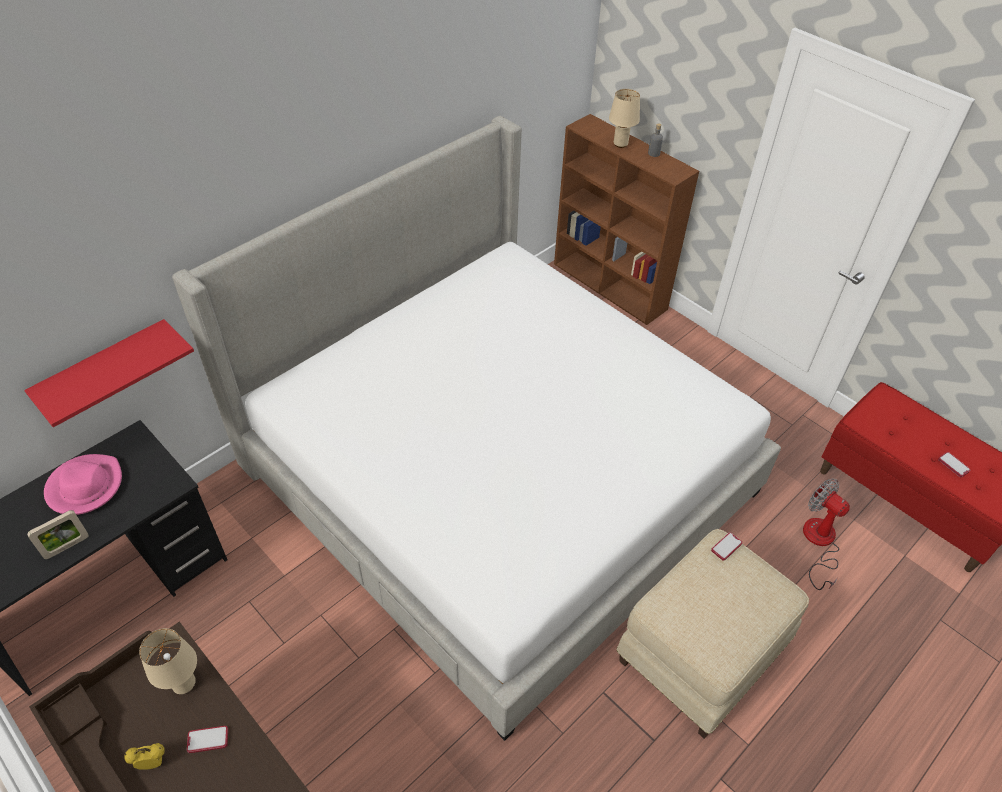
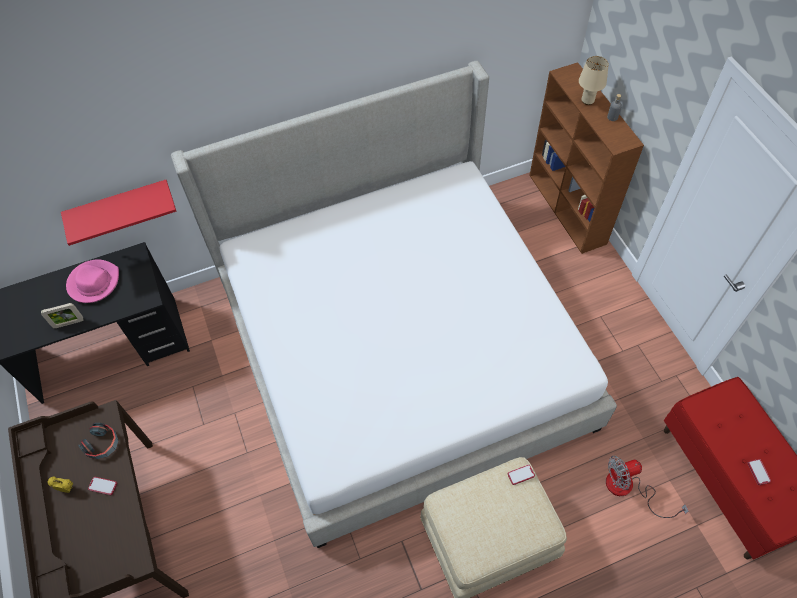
camera: 25 degrees right, 10 degrees up
(184, 685) = (103, 444): beige table lamp -> headphones
(819, 543) = (628, 489): fan -> fan turned 90 degrees counterclockwise

